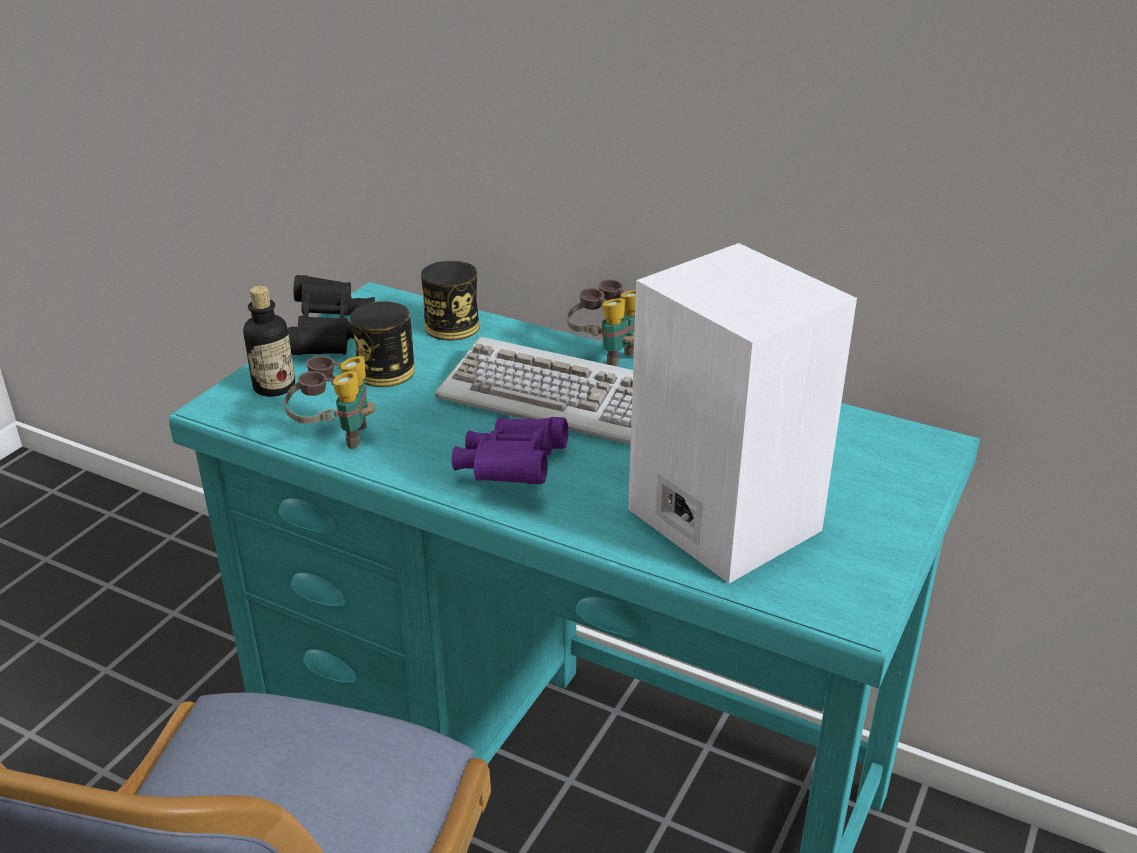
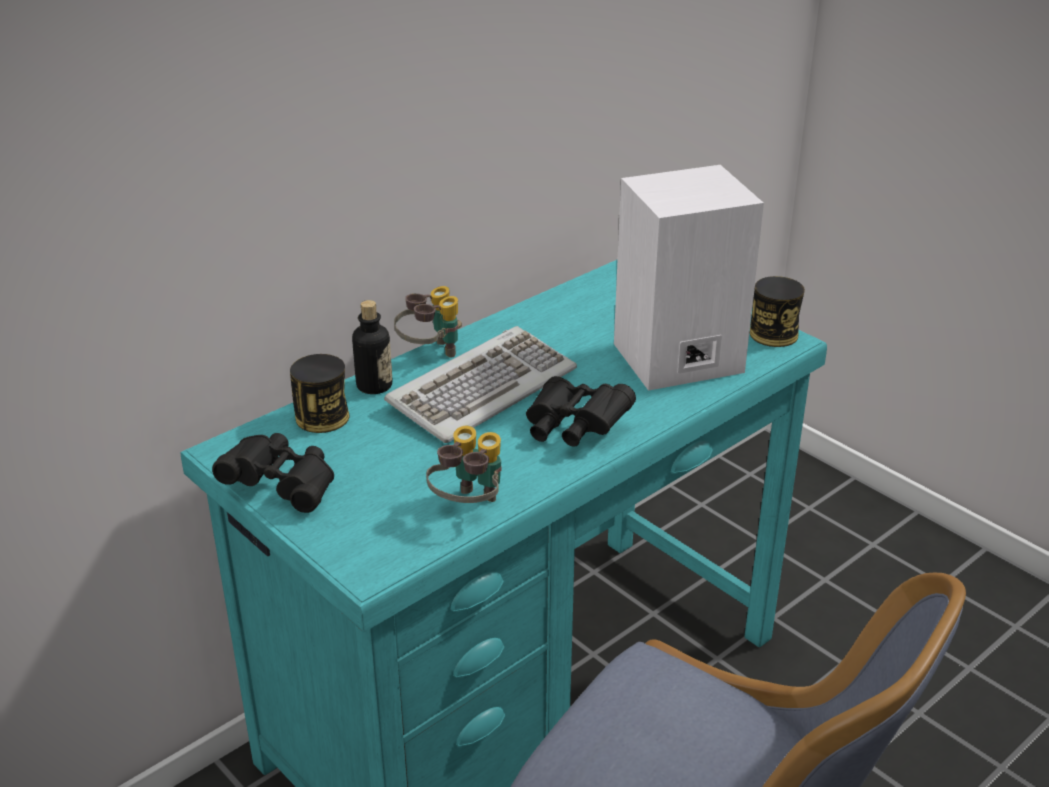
camera: 70 degrees left, 0 degrees up
(274, 387) = (357, 532): bottle -> bottle (374, 385)
(385, 371) = (376, 465): can -> can (773, 334)
(512, 470) = (573, 428): purple binoculars -> black binoculars

